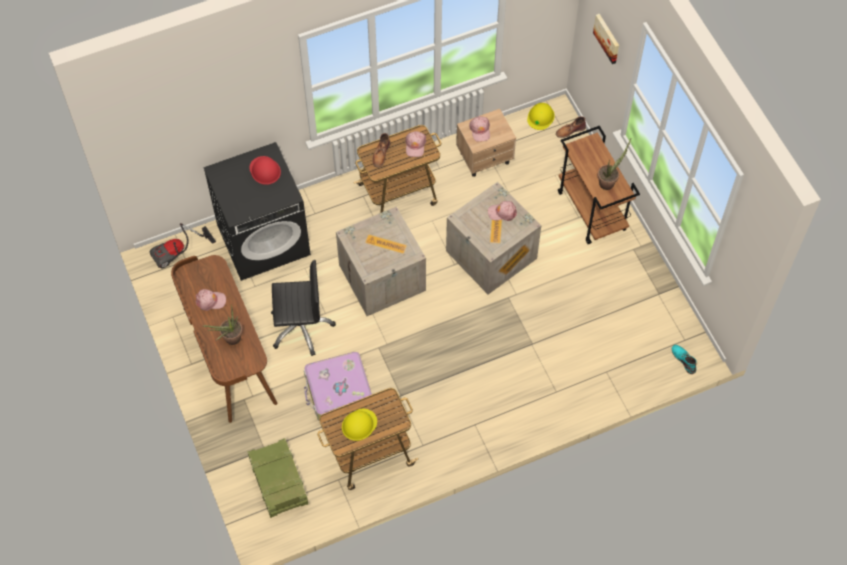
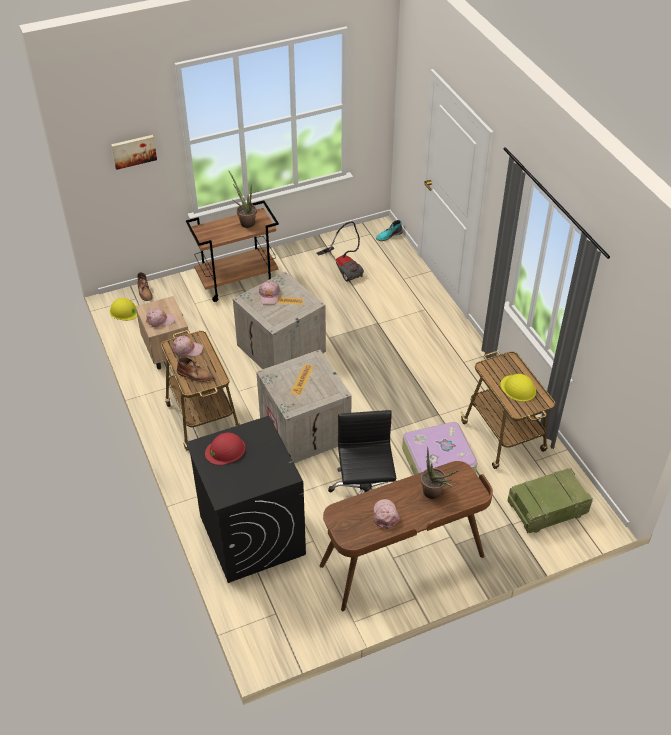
camera: 90 degrees left, 15 degrees down
(178, 253) = (265, 621): vacuum cleaner -> vacuum cleaner (345, 267)

